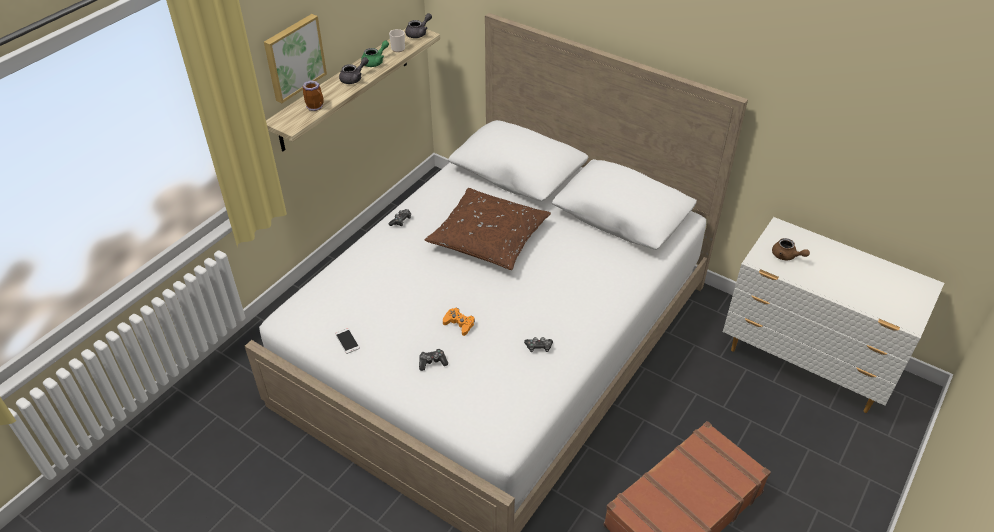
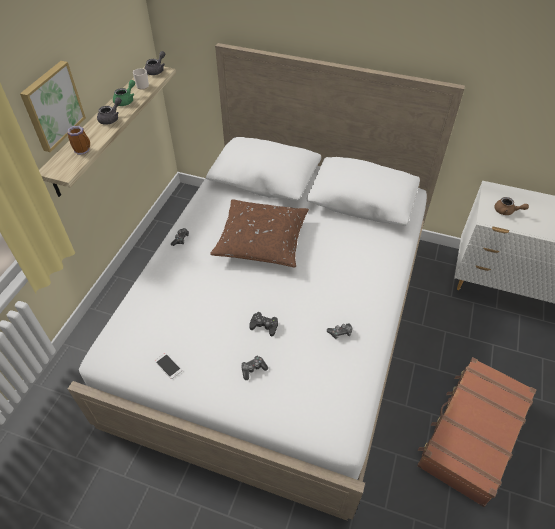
camera: 15 degrees left, 5 degrees up
(459, 324) = (264, 326): orange game controller -> black game controller

